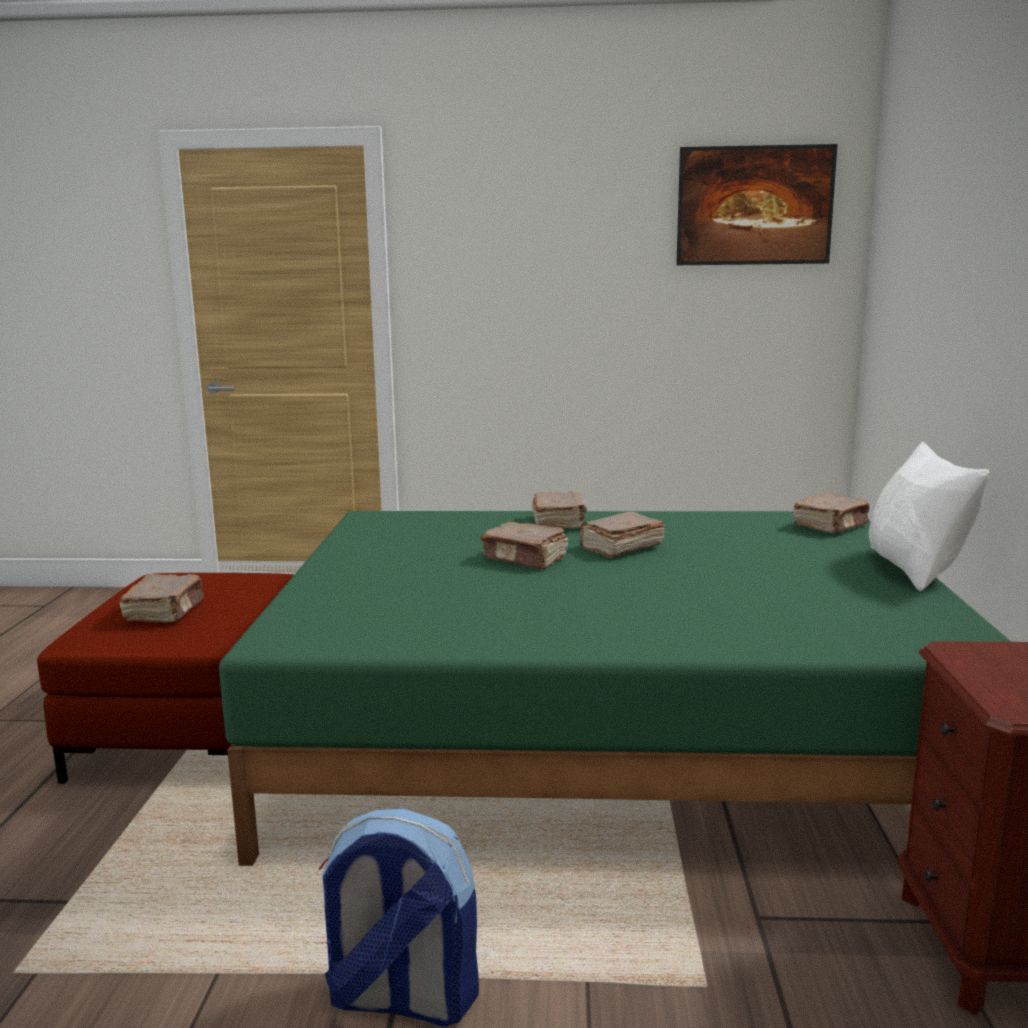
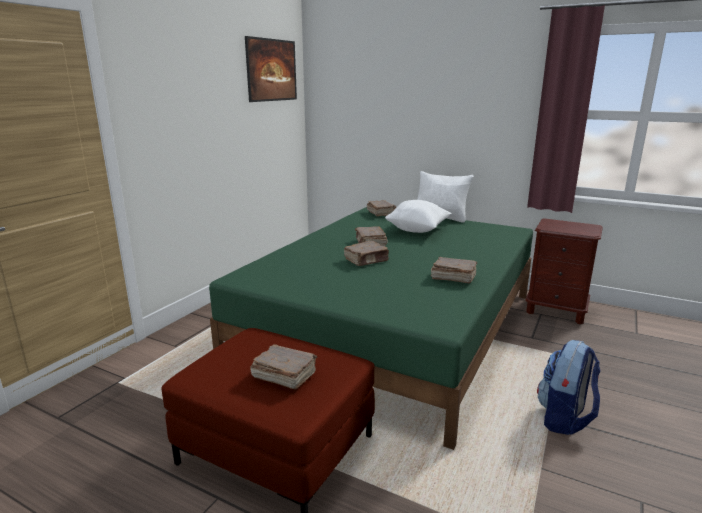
camera: 65 degrees left, 5 degrees up
(559, 523) = (316, 245): brown book -> brown book (452, 277)
(768, 565) = (418, 230): none -> white pillow

